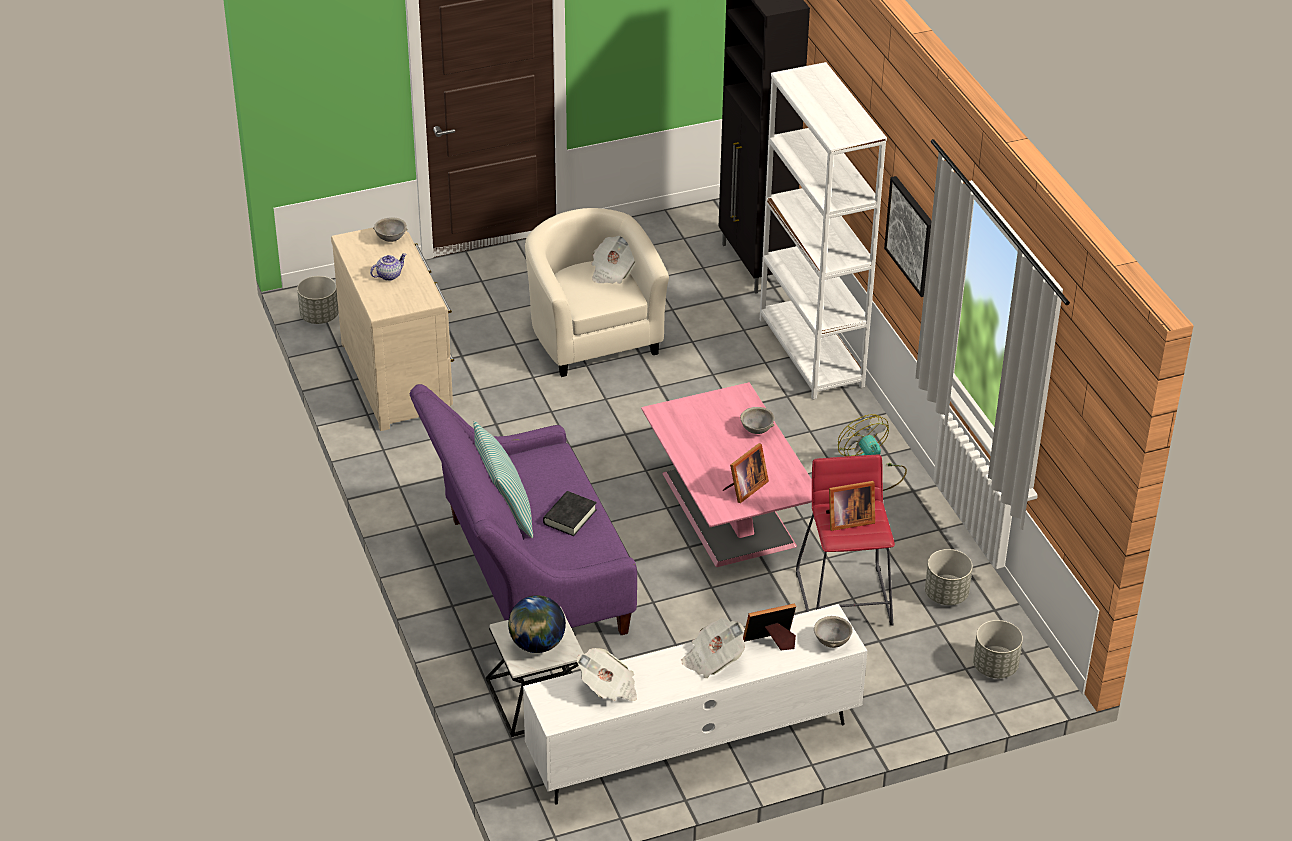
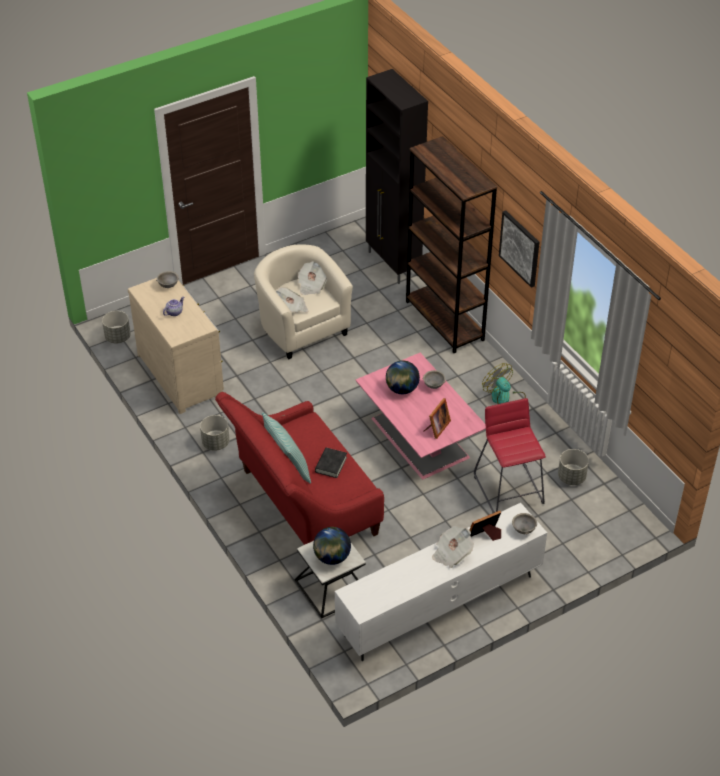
camera: 10 degrees left, 5 degrees up
(525, 579) = (302, 505): purple sofa -> red sofa
(608, 688) = (390, 584): newspaper -> newspaper (292, 307)
(707, 429) = (402, 389): none -> globe
(811, 353) = (444, 321): white bookcase -> brown bookcase
(847, 520) = (512, 443): picture frame -> none
(994, 667) = (614, 523): grey planter -> grey planter (215, 443)

